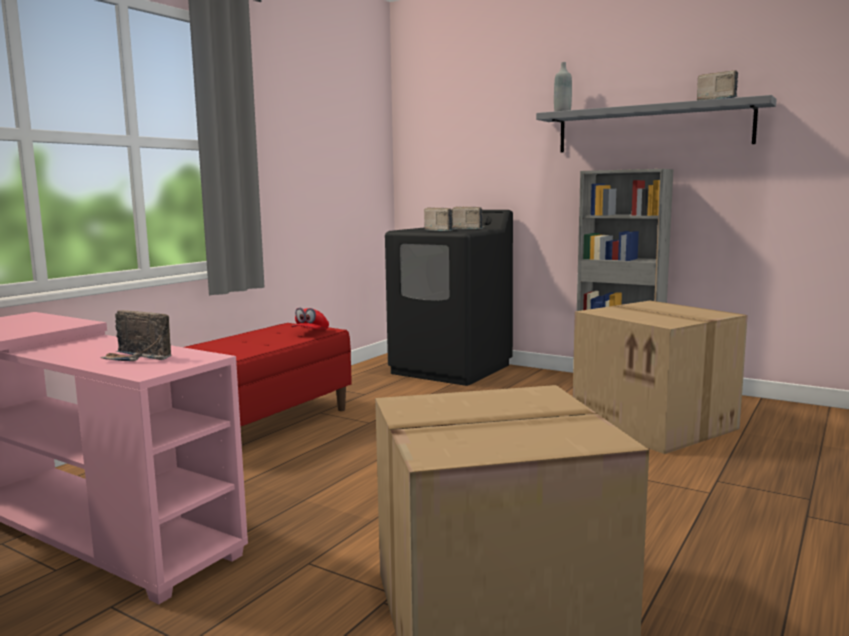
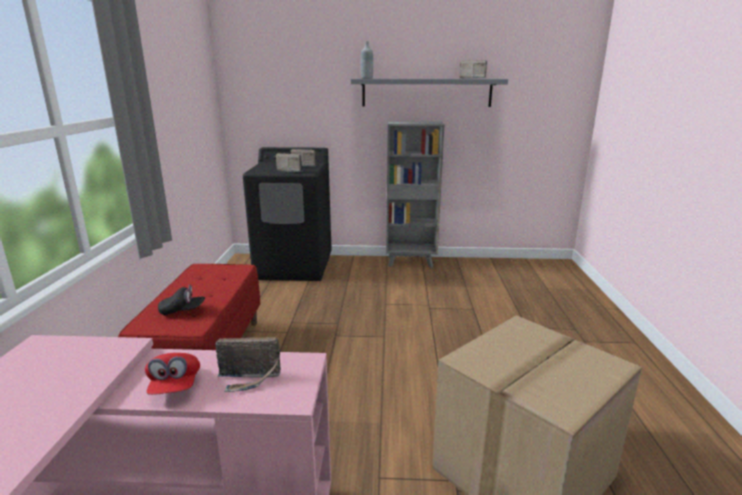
camera: 30 degrees left, 10 degrees up
(222, 350) = (183, 311): none -> black cap
(310, 333) = (231, 274): red cap -> red cap (175, 386)
(656, 424) = (460, 291): cardboard box -> none

